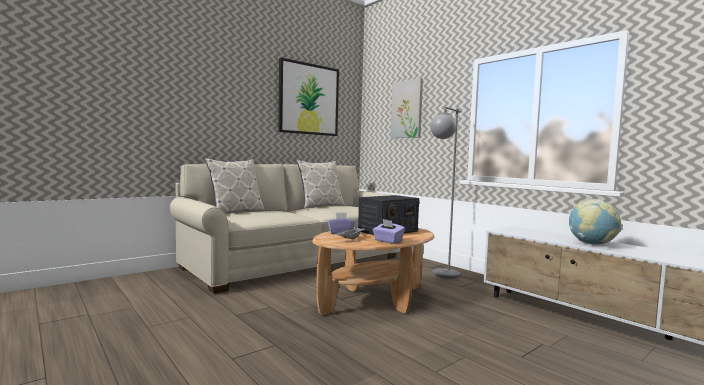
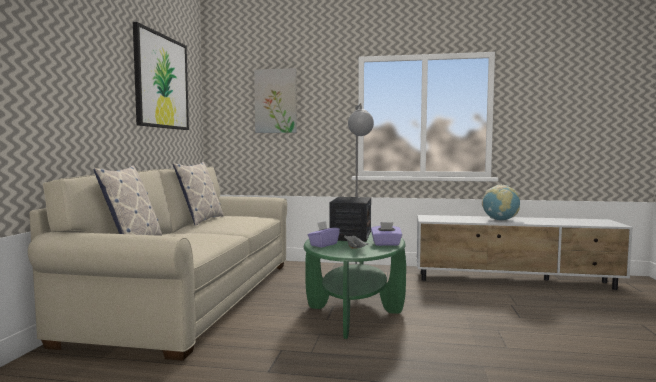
camera: 40 degrees left, 0 degrees up
(374, 300) = (354, 310): brown coffee table -> green coffee table

